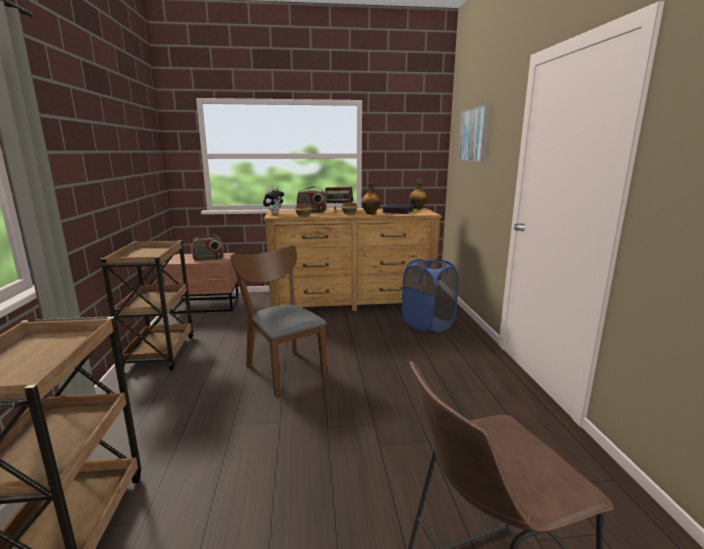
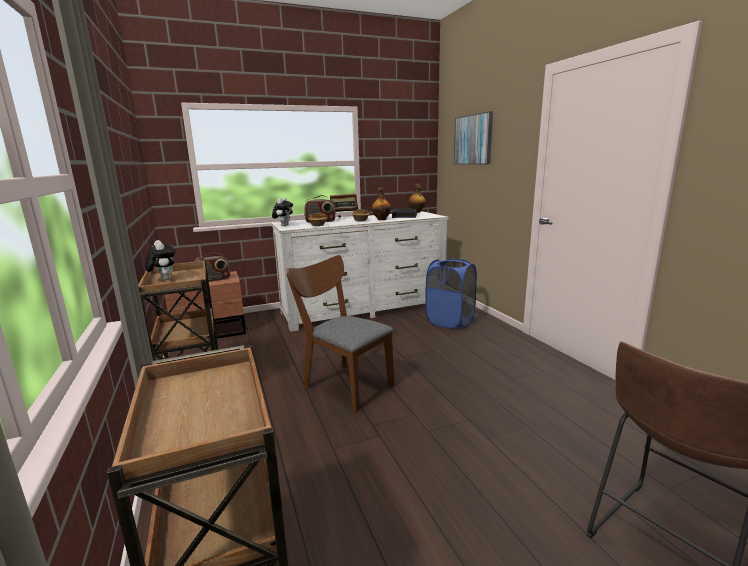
camera: 15 degrees left, 0 degrees up
(137, 254) = (164, 279): none -> plush toy
(351, 301) = (364, 309): brown dresser -> white dresser

